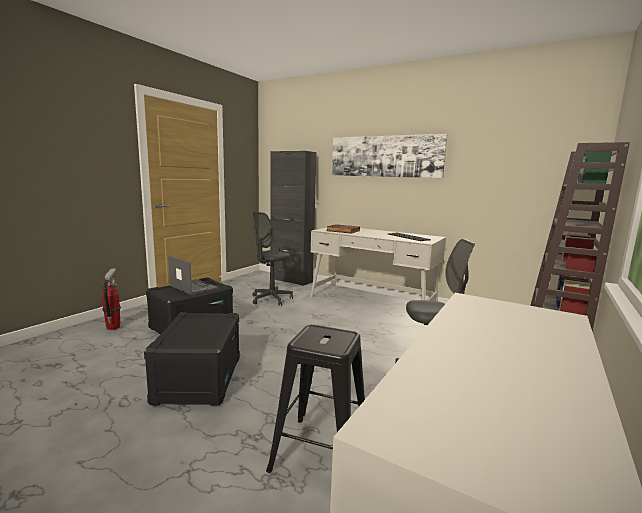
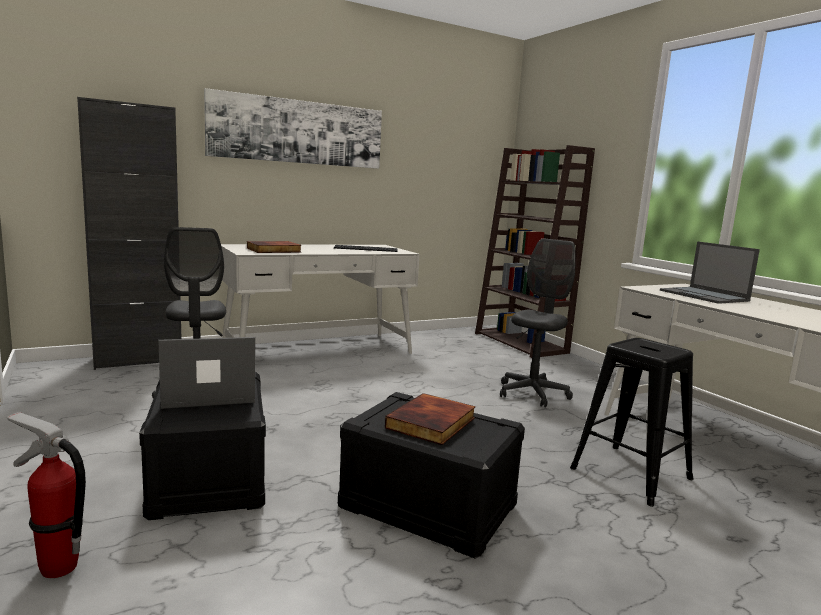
camera: 60 degrees left, 0 degrees up
(195, 328) = (432, 423): none -> book
(504, 324) = (704, 296): none -> laptop

